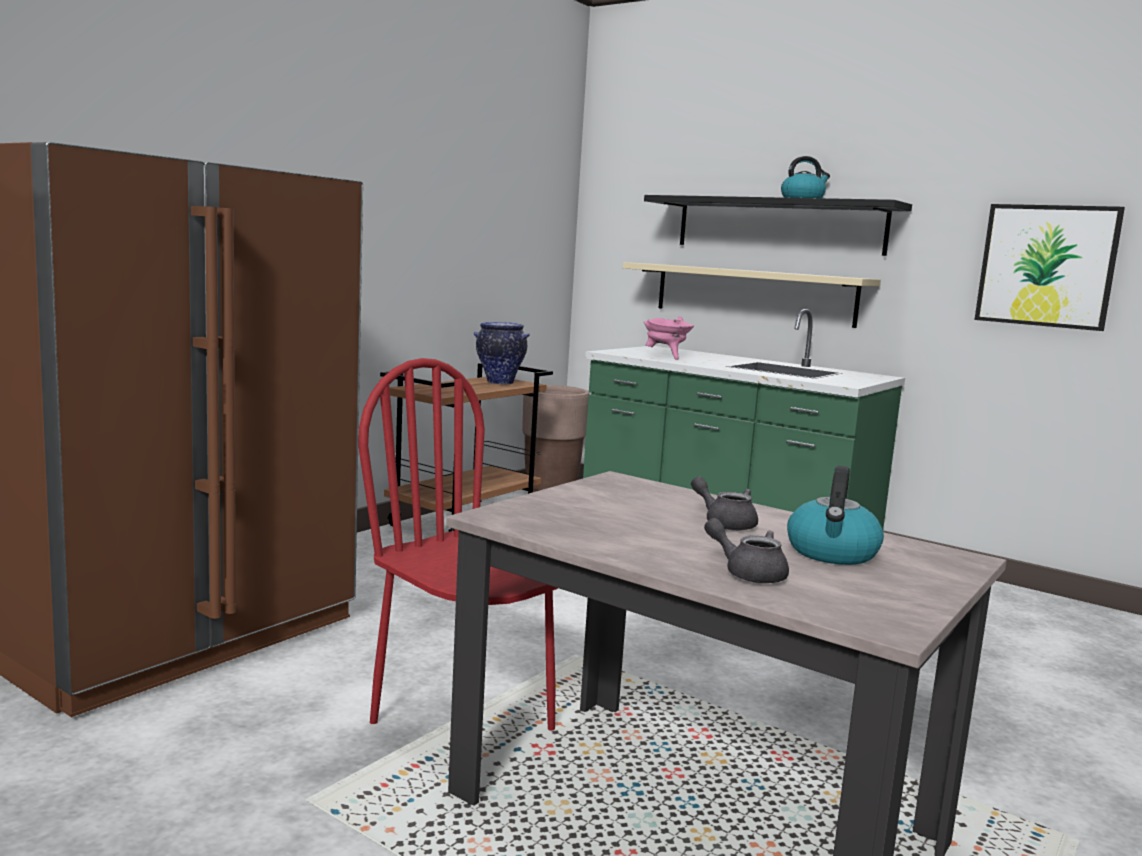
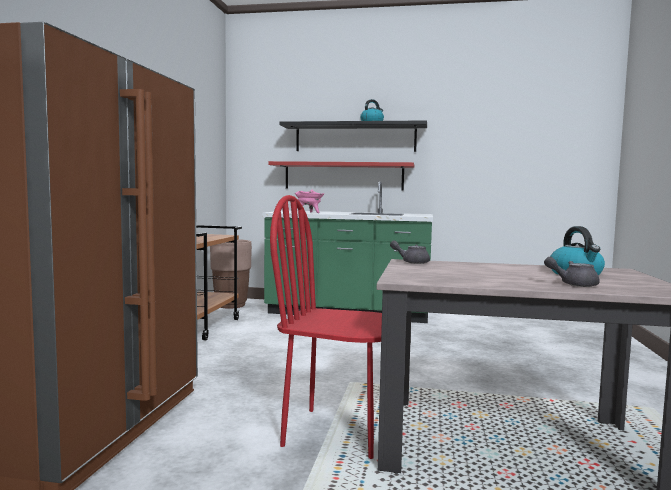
camera: 25 degrees left, 5 degrees down
(499, 382) = (211, 236): vase -> none
(725, 523) = (504, 270): grey teapot -> grey teapot (411, 262)
(753, 294) = (343, 176): beige shelf -> red shelf
(1046, 266) = (495, 152): picture -> none

